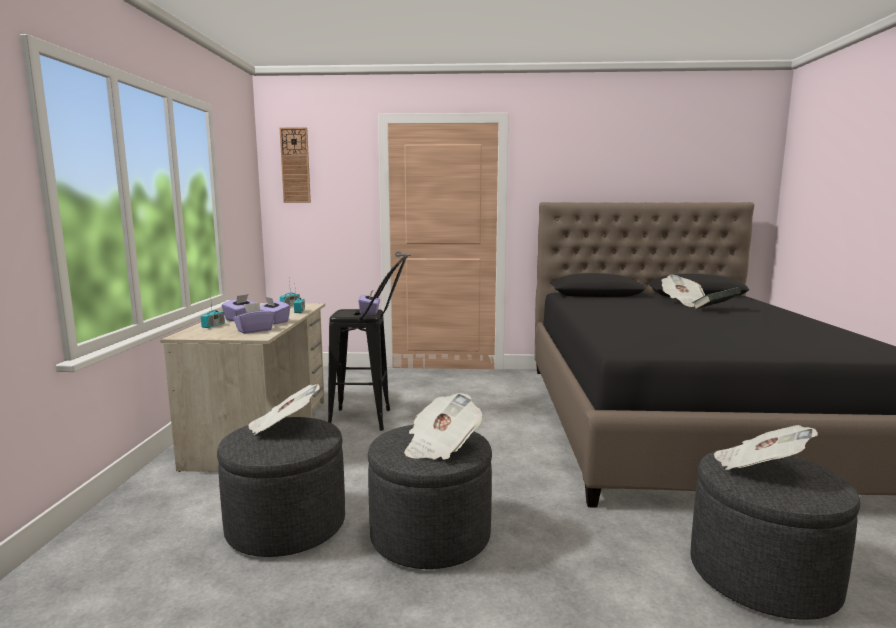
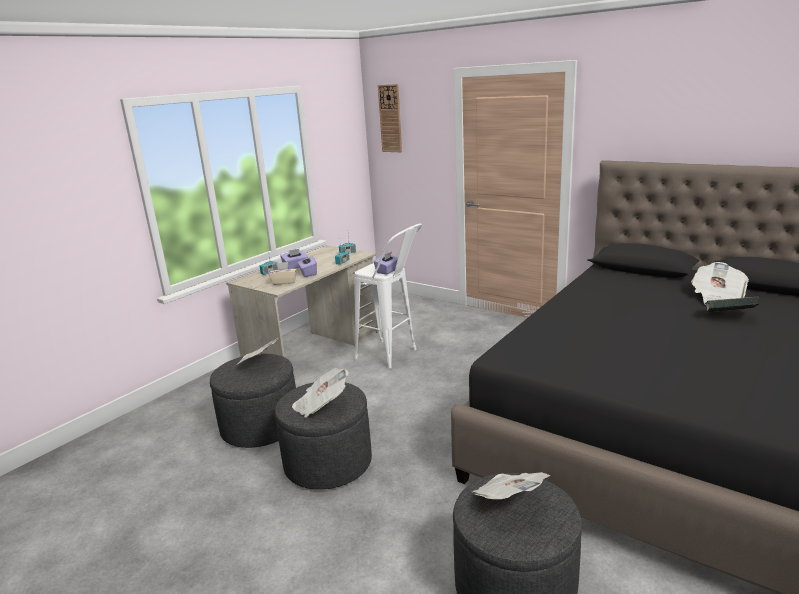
camera: 35 degrees right, 10 degrees up
(254, 330) = (284, 282): purple tissue box -> beige tissue box
(372, 420) = (393, 356): black stool -> white stool

